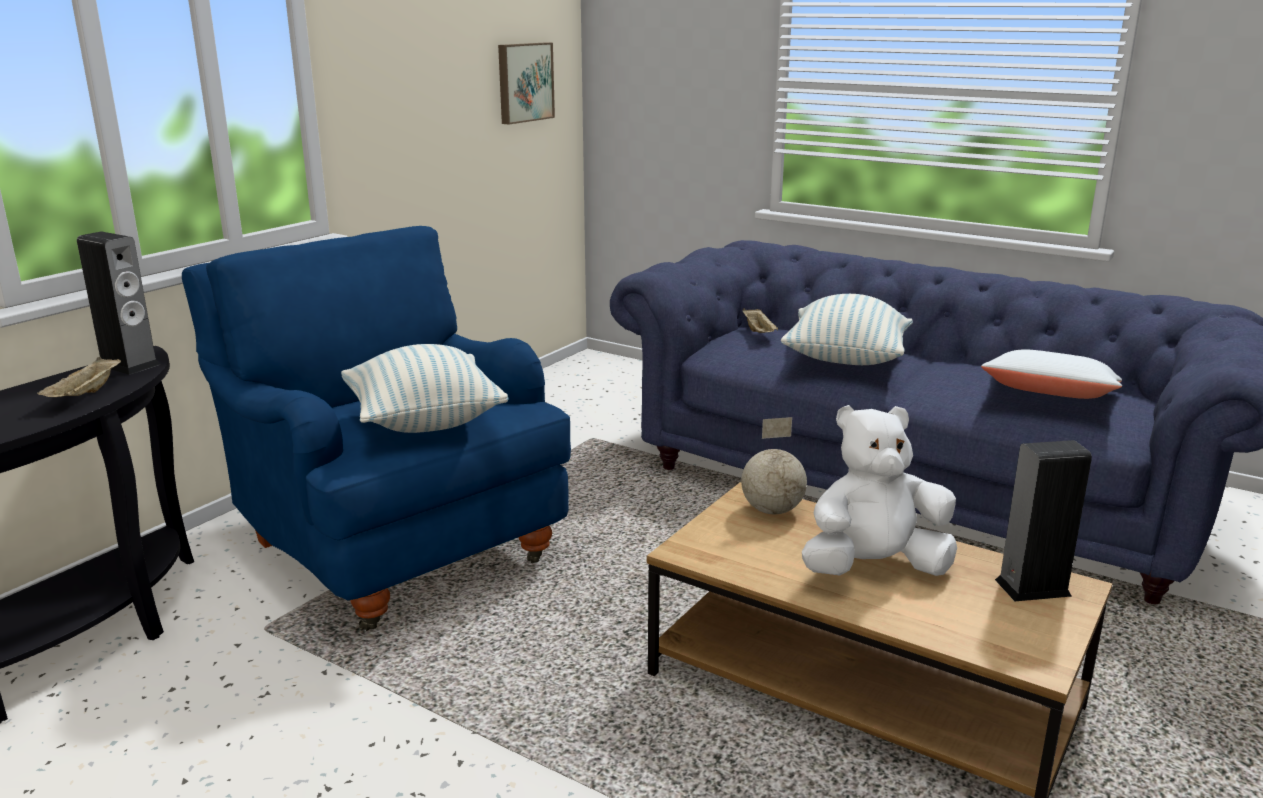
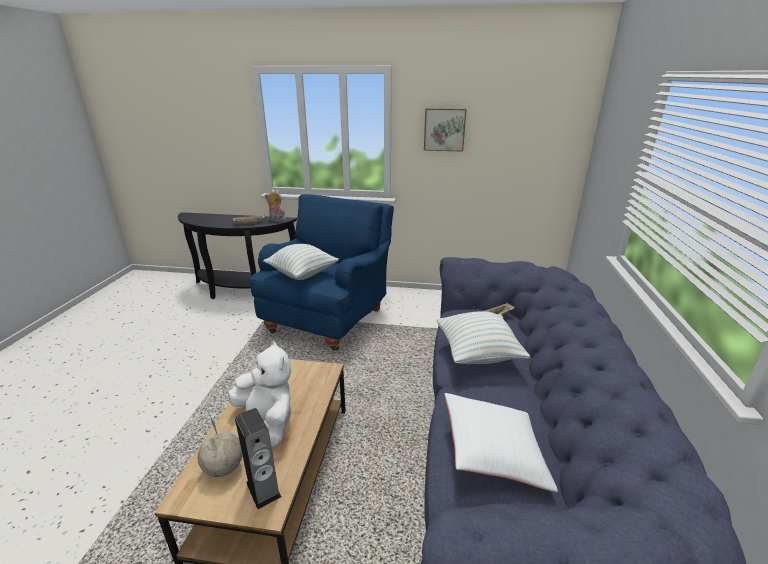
camera: 65 degrees right, 5 degrees up
(129, 365) = (276, 220): speaker -> plush toy
(524, 82) = (533, 147): picture -> picture (444, 129)
(771, 510) = (316, 379): globe -> globe (224, 468)

